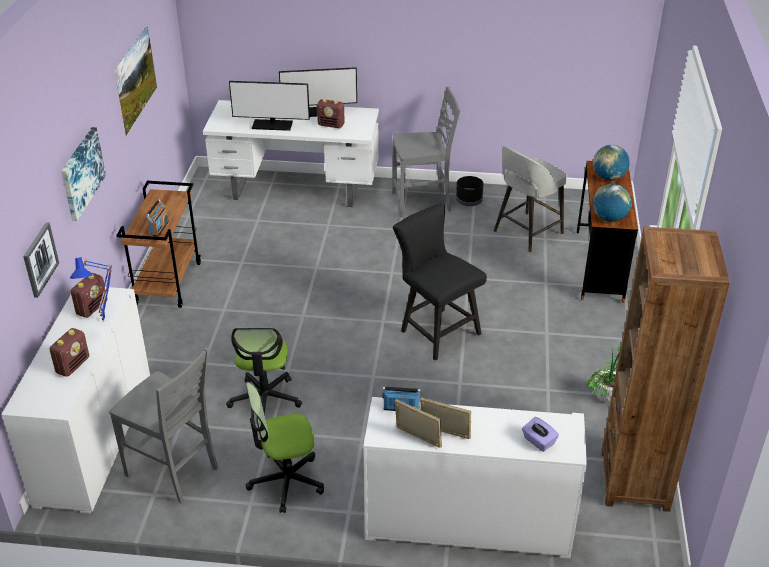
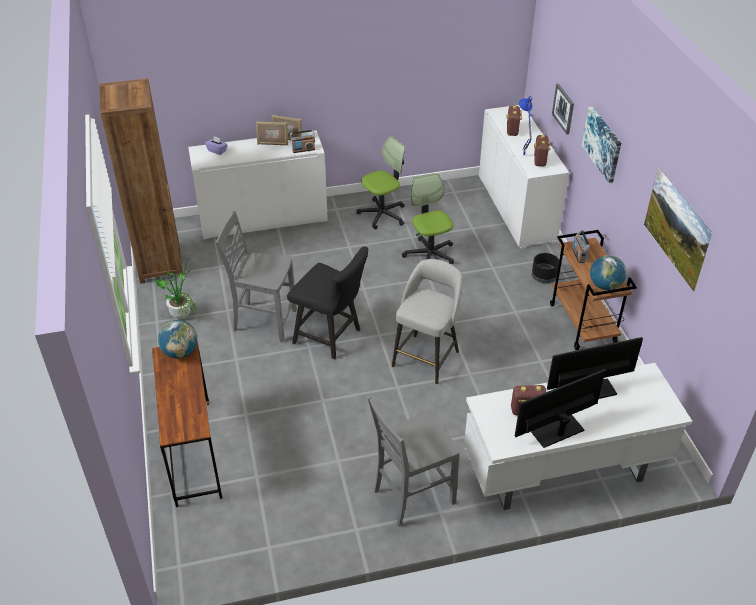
camera: 160 degrees right, 5 degrees up
(174, 472) = (452, 204): grey chair -> grey chair (263, 321)
(469, 201) = (359, 516): black planter -> black planter (544, 277)
(526, 233) = (278, 480): grey stool -> grey stool (426, 357)
(608, 178) = (182, 412): globe -> globe (605, 286)

